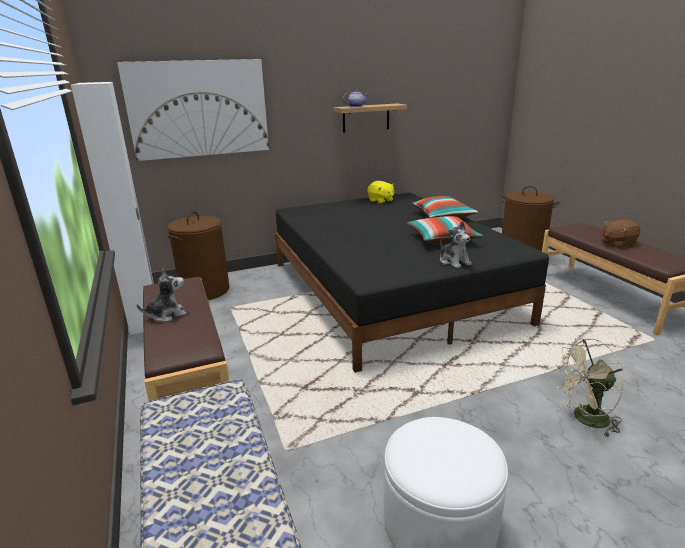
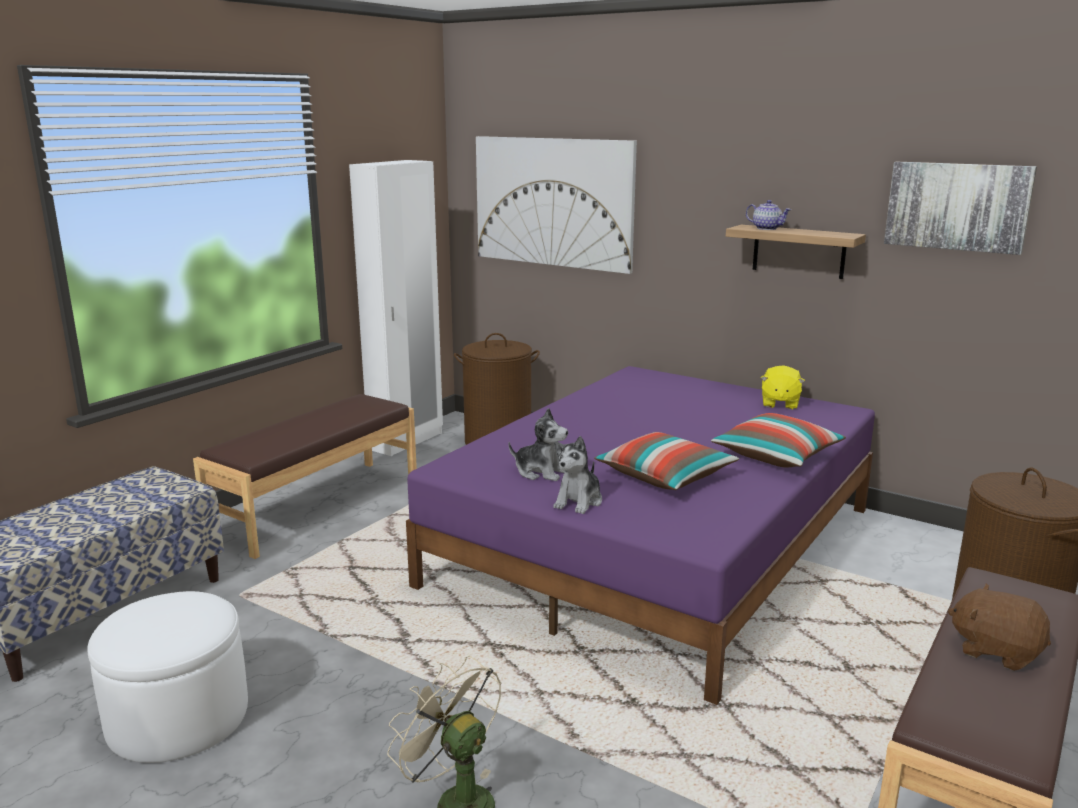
camera: 55 degrees right, 5 degrees down
(166, 315) = (306, 422): plush toy -> plush toy (540, 472)
(389, 291) = (658, 546): black bed -> purple bed
(433, 84) = (957, 206): none -> picture

